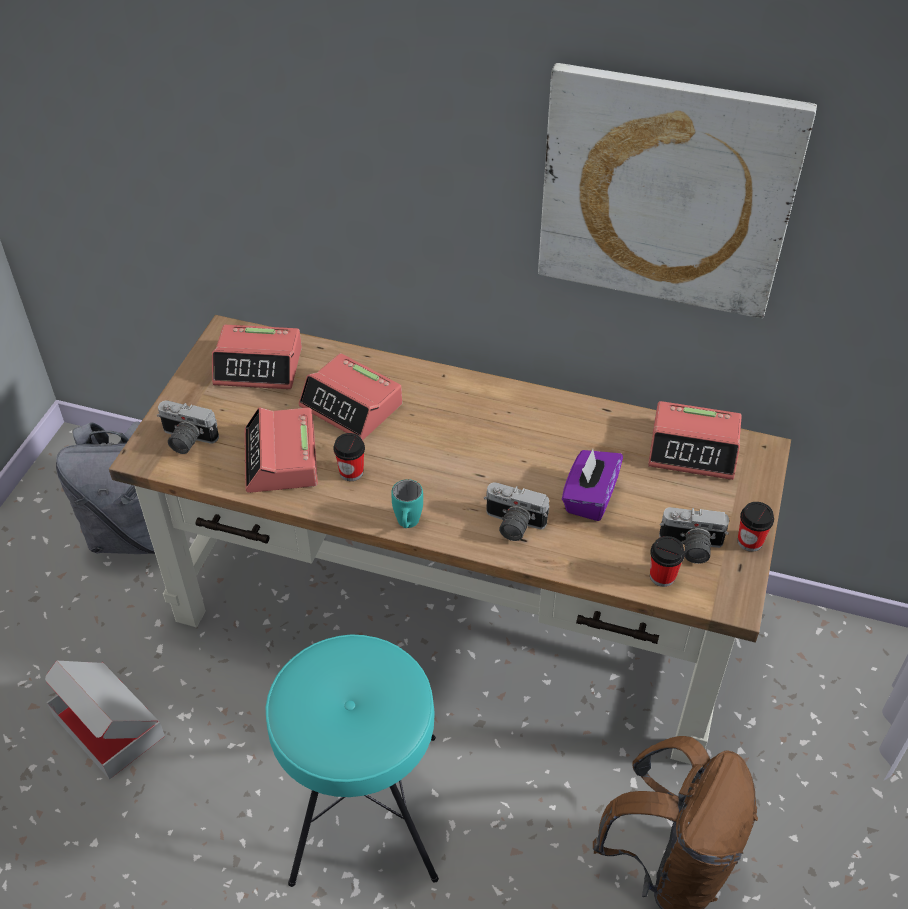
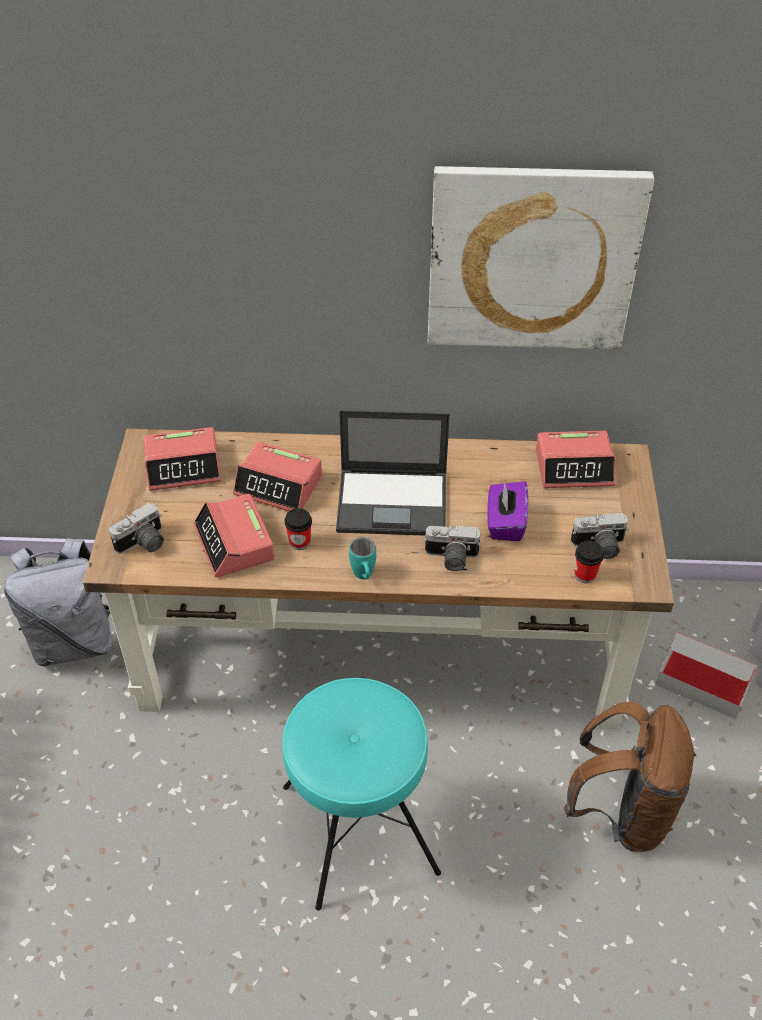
camera: 15 degrees left, 0 degrees up
(109, 726) = (109, 815): cardboard box -> cardboard box (704, 681)
(185, 440) = (143, 544): camera -> camera turned 45 degrees counterclockwise
(471, 448) = (394, 502): none -> laptop
(750, 541) = (643, 533): cup -> none

